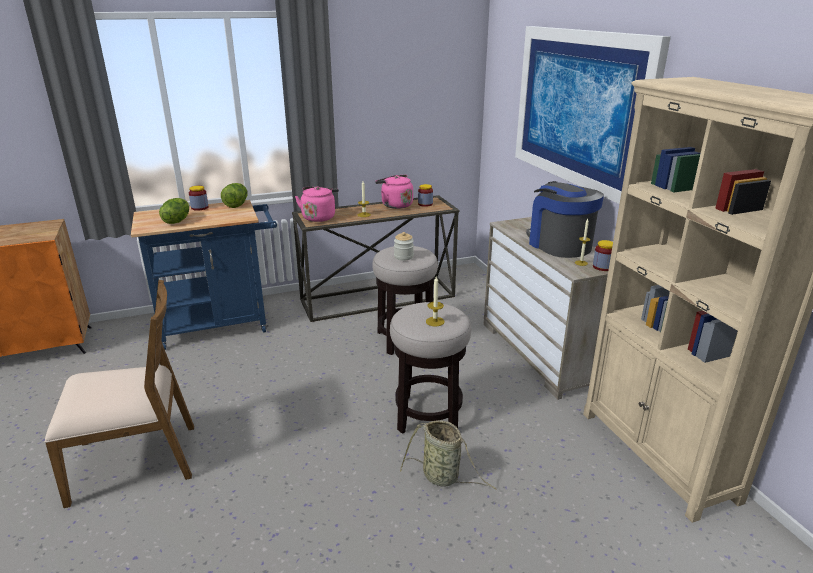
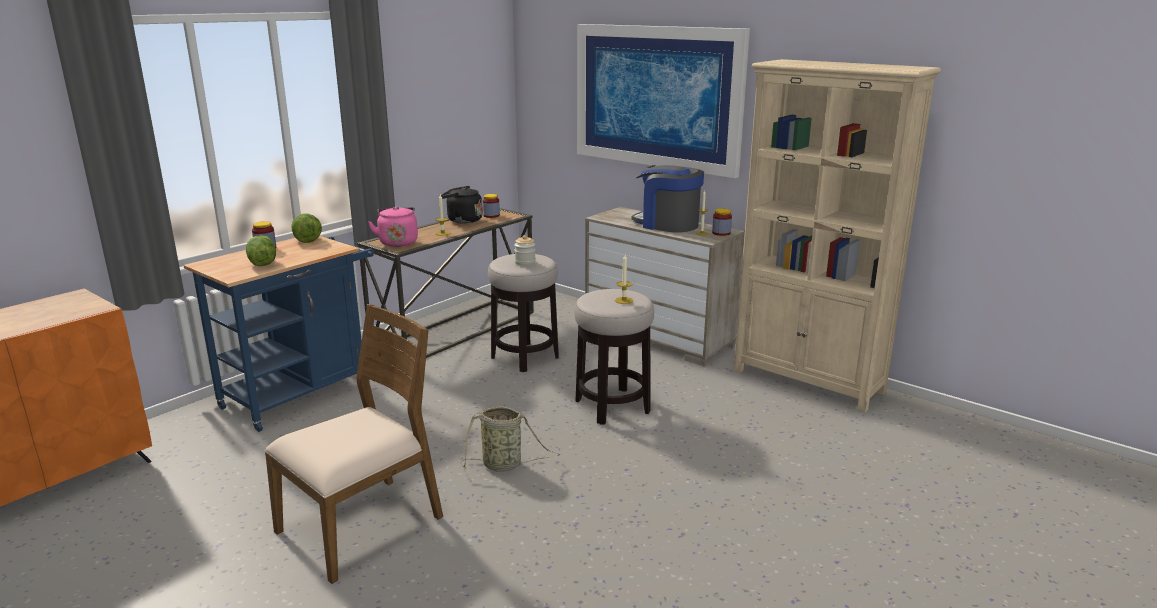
camera: 30 degrees left, 5 degrees down
(395, 205) = (462, 220): pink kettle -> black kettle
(443, 477) = (671, 442): basket -> basket (505, 465)

